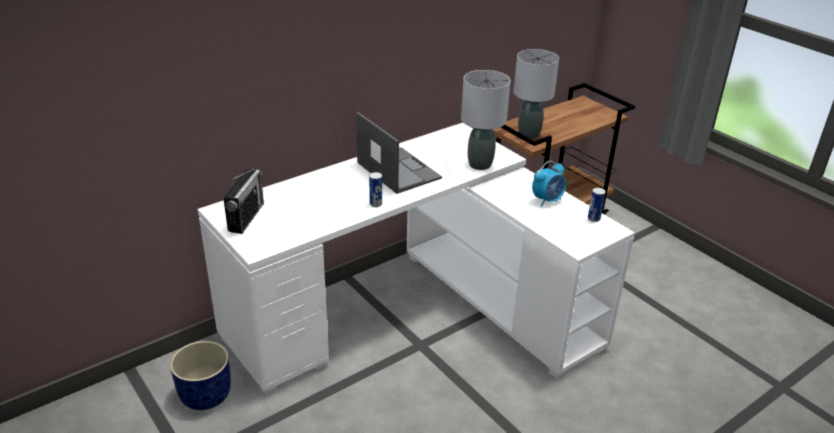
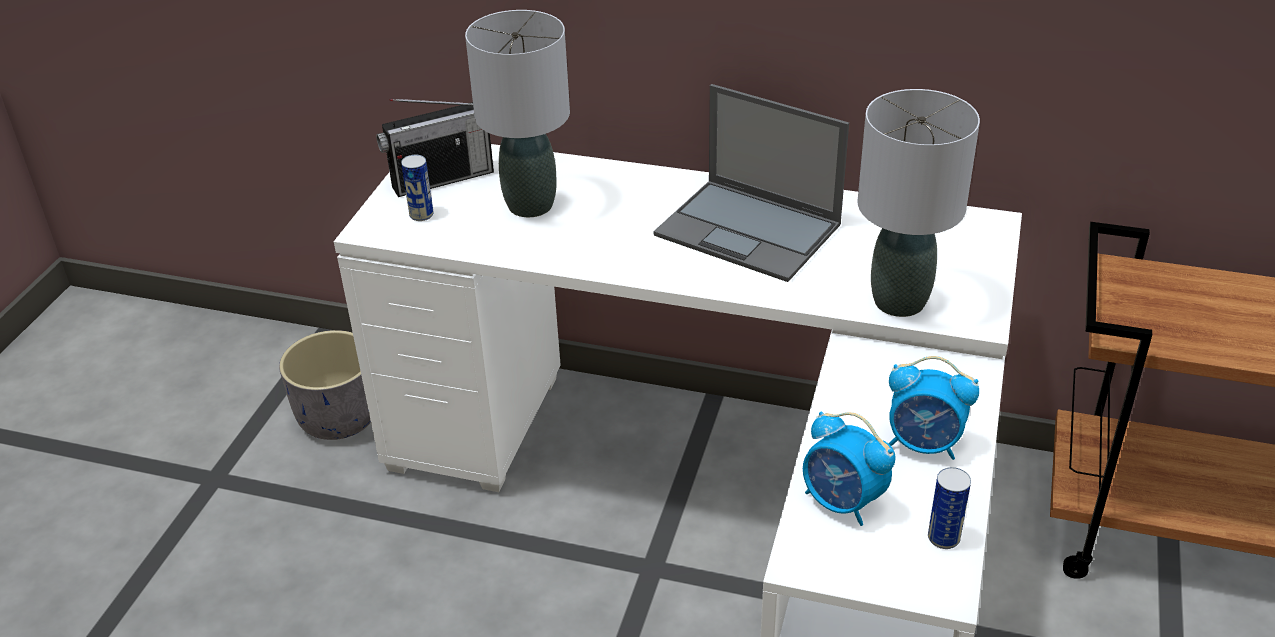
camera: 55 degrees right, 5 degrees up
(206, 394) = (340, 418): blue planter -> grey planter
(375, 204) = (619, 262): can -> can (421, 215)
(397, 170) = (750, 230): laptop -> laptop turned 105 degrees clockwise
(529, 135) = (1148, 311): grey table lamp -> grey table lamp (531, 206)
(558, 228) = (842, 502): none -> alarm clock

